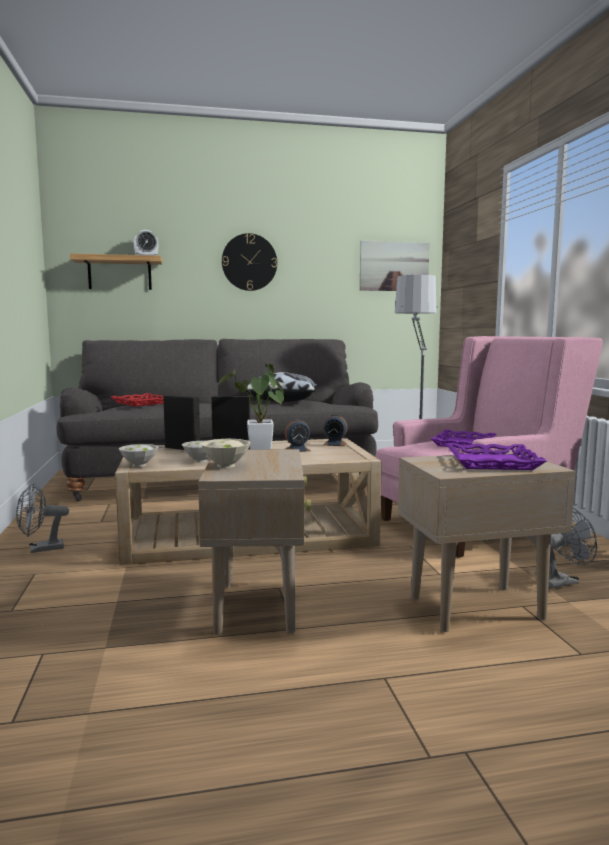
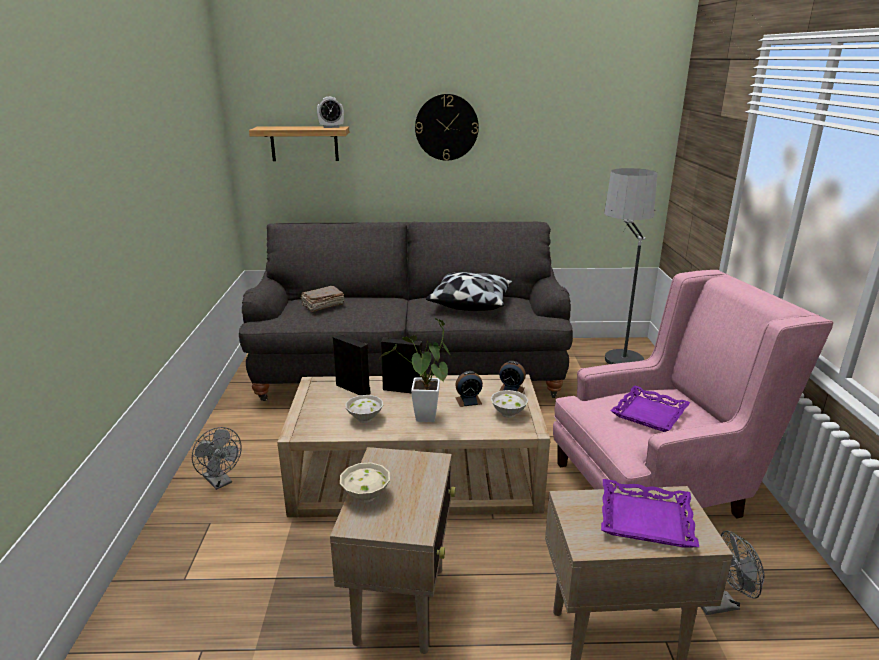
camera: 10 degrees right, 15 degrees up
(41, 549) = (220, 482): grey fan -> grey fan turned 120 degrees counterclockwise
(138, 465) = (302, 426): white bowl -> white bowl (507, 414)
(140, 403) = (322, 305): red tray -> brown book
(394, 266) = (619, 128): picture -> none

